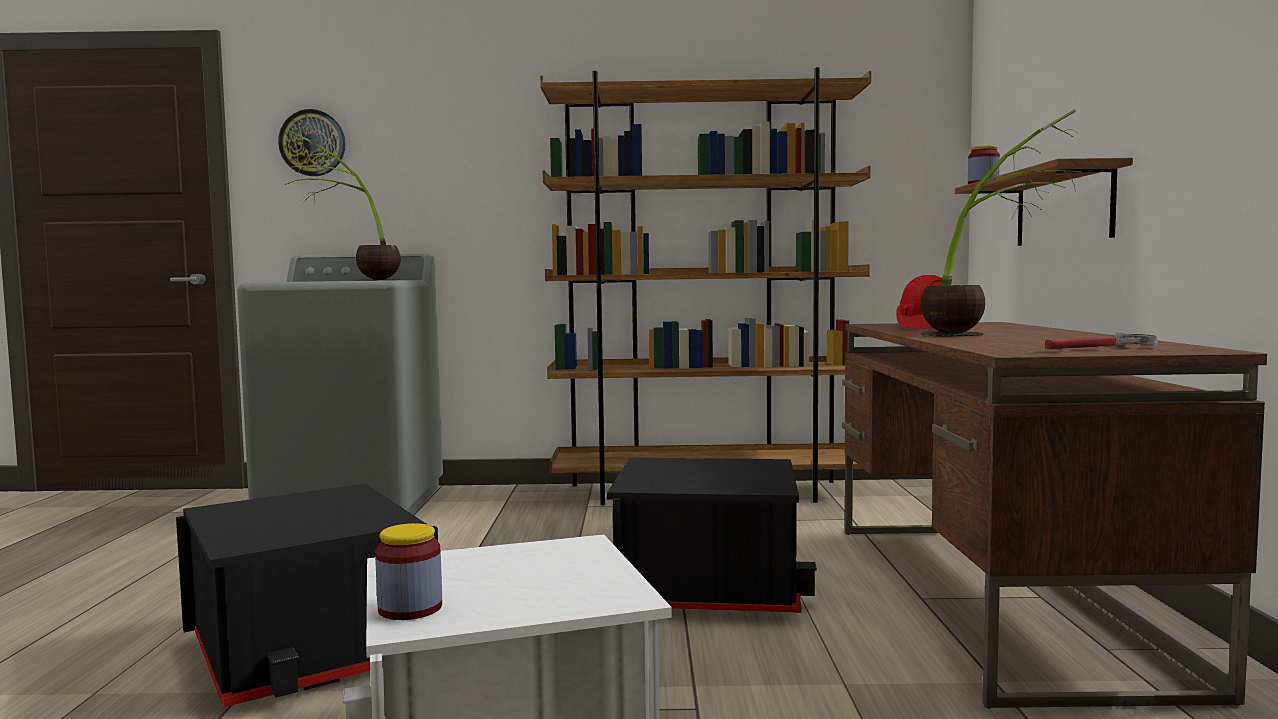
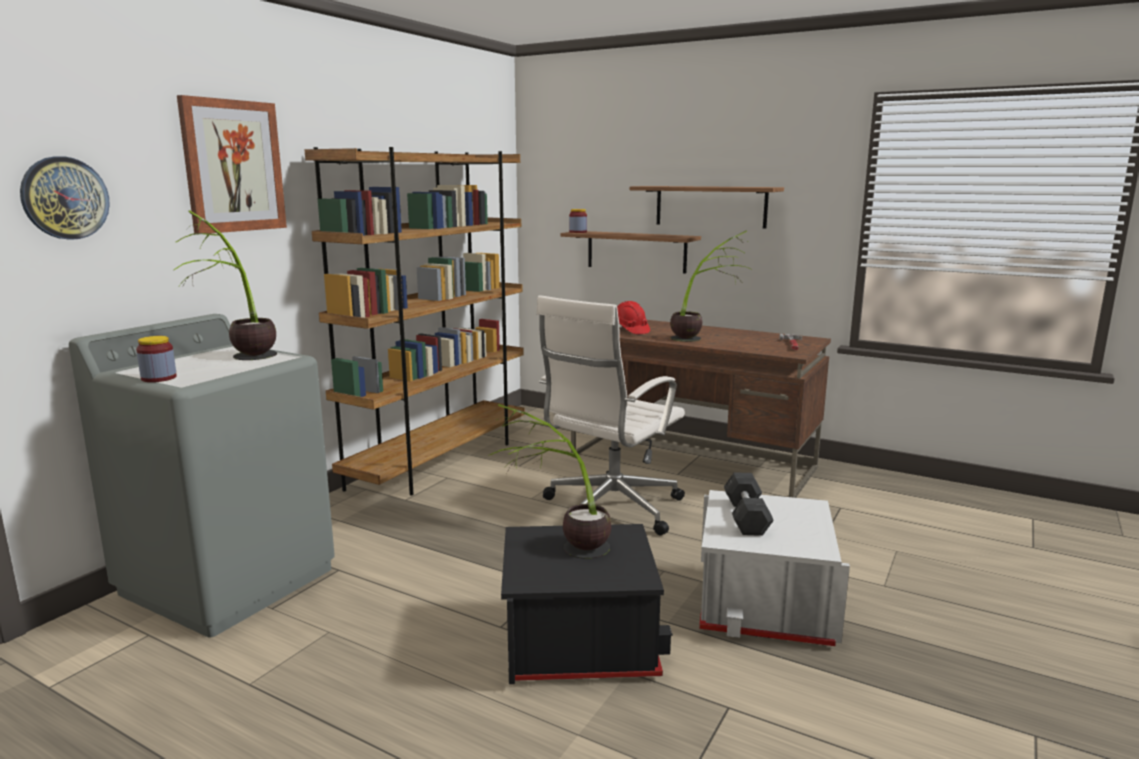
camera: 60 degrees left, 10 degrees up
(303, 508) = (559, 552): none -> potted plant
(410, 608) = (798, 547): jar -> jar (159, 378)
(472, 114) = (233, 166): none -> picture
(509, 565) = (746, 517): none -> grey dumbbell
(707, 587) = (610, 509): black storage box -> white office chair
(1145, 93) = (710, 206): none -> shelf

